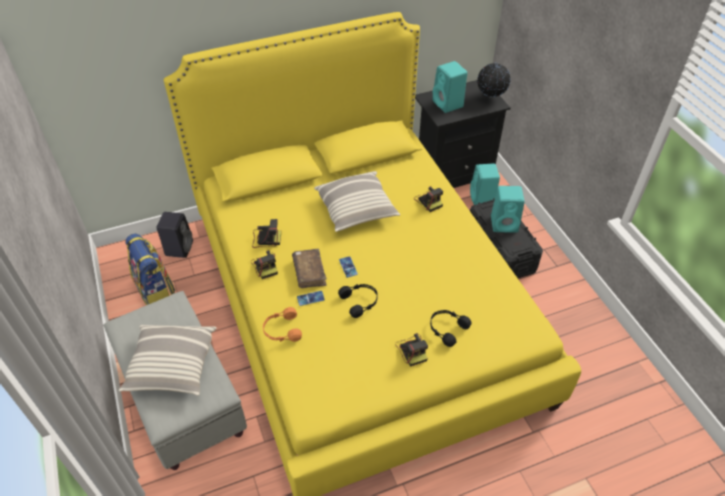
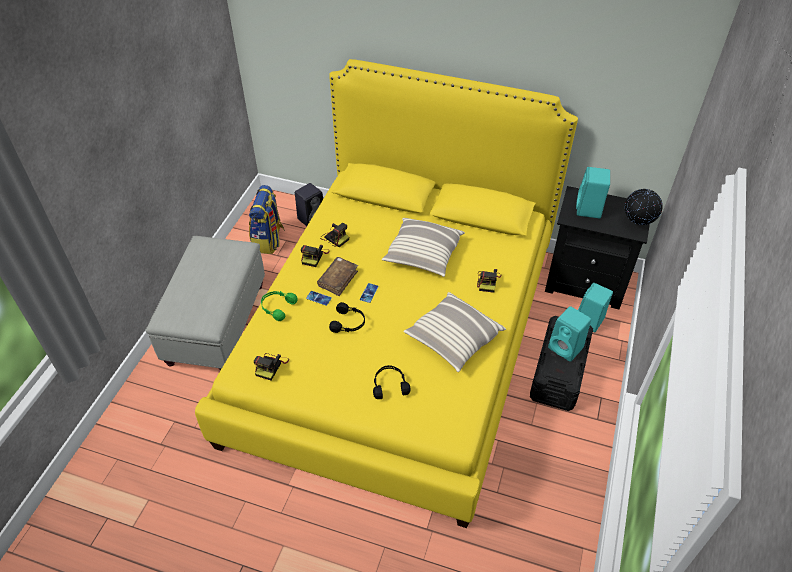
camera: 40 degrees right, 0 degrees up
(172, 366) = (201, 289): pillow -> pillow (453, 339)
(282, 330) = (277, 307): orange headphones -> green headphones
(412, 350) = (347, 382): camera -> camera (271, 366)

